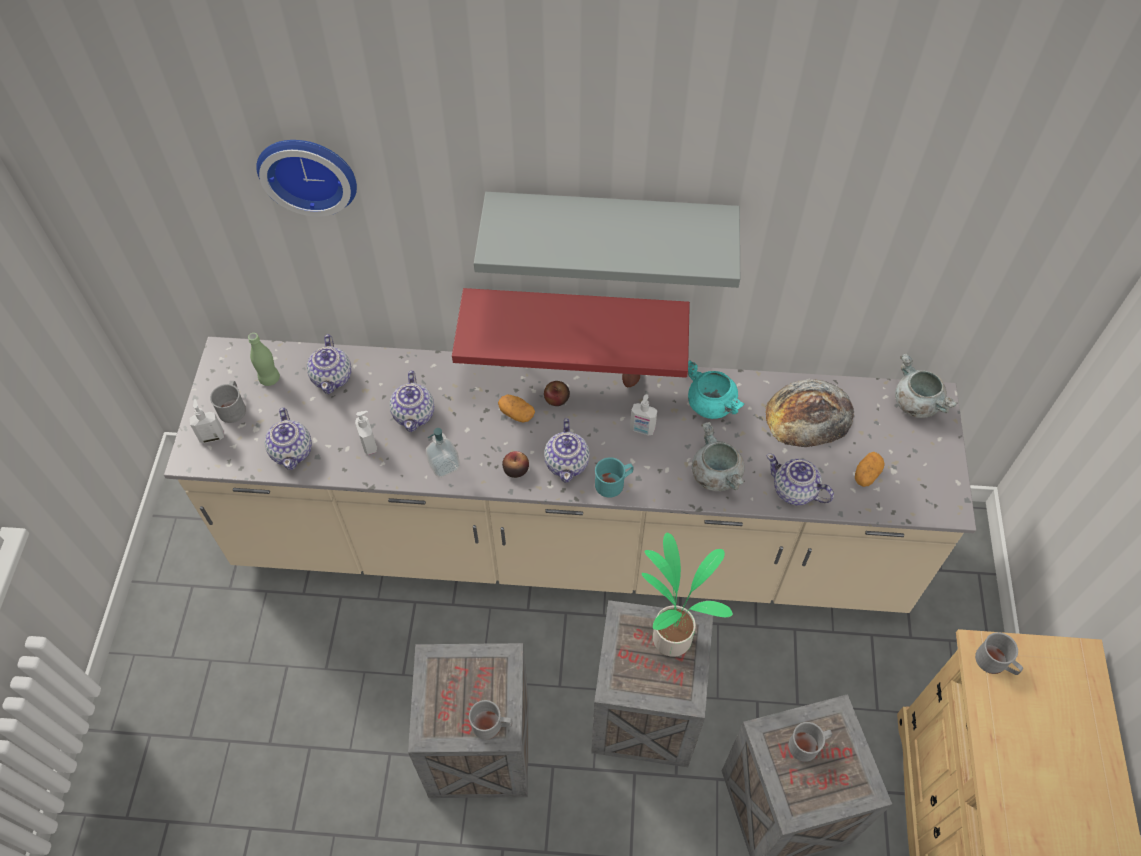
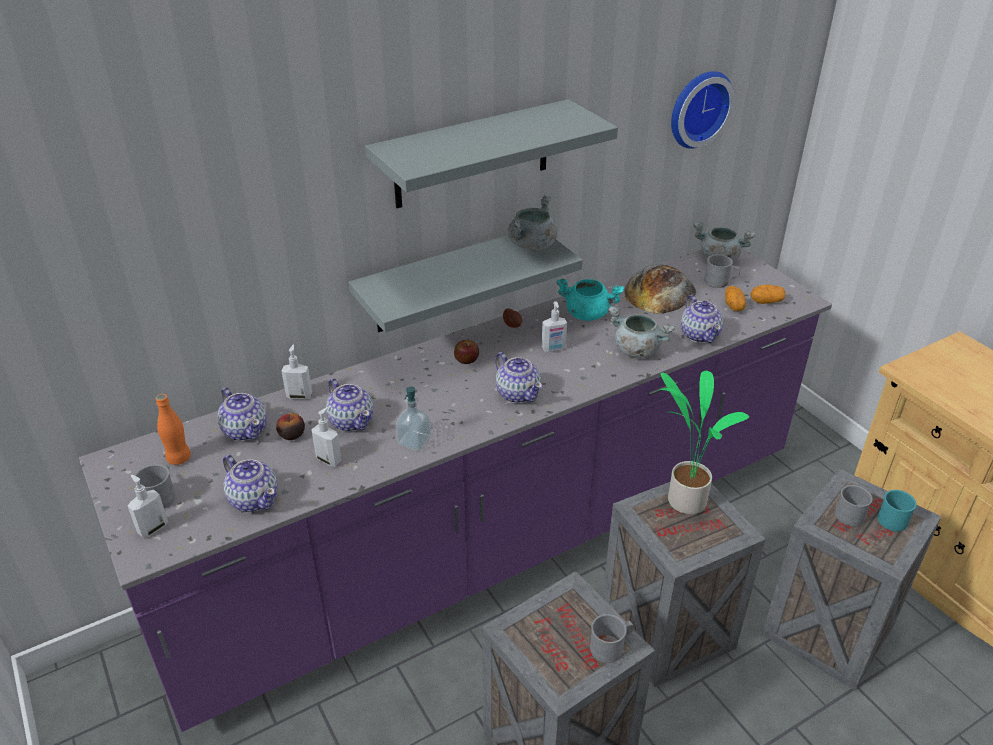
camera: 35 degrees left, 20 degrees down
(269, 378) = (179, 458): green bottle -> orange bottle
(309, 171) = (192, 170): wall clock -> wall clock (697, 108)
(396, 363) = (299, 395): none -> soap dispenser
(516, 413) = (443, 382): potato -> potato (766, 301)
(516, 469) = (480, 416): apple -> apple (292, 435)
(570, 543) = (496, 544): beige counter -> purple counter
(575, 316) = (449, 280): red shelf -> grey shelf
(613, 483) = (568, 389): turquoise mug -> turquoise mug (893, 517)
(657, 326) = (532, 245): none -> grey cooking pot
(794, 491) = (700, 335): teapot -> teapot turned 105 degrees counterclockwise
(995, 663) = (922, 372): grey mug -> grey mug (720, 282)

